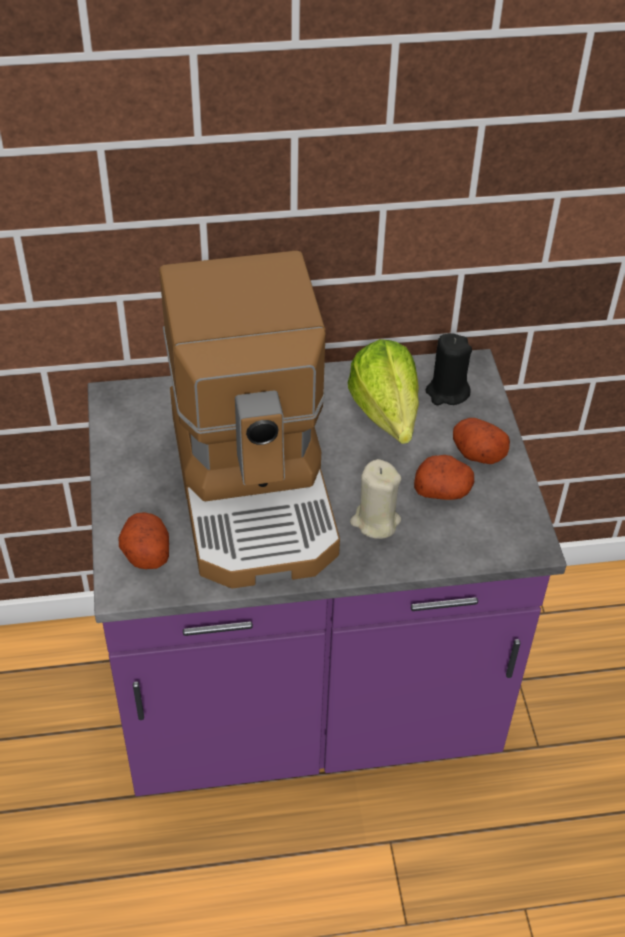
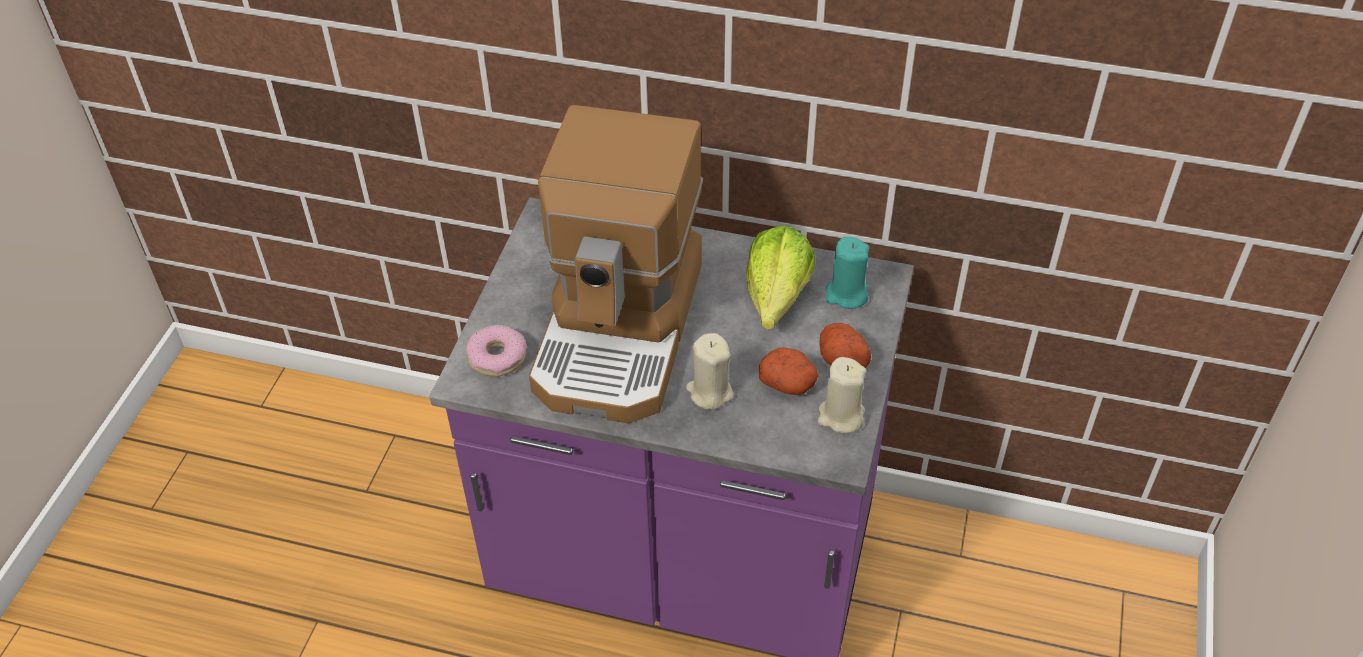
camera: 25 degrees right, 0 degrees up
(145, 551) = (497, 357): potato -> donut
(447, 392) = (846, 294): black candle -> turquoise candle
(507, 506) = (841, 416): none -> beige candle

